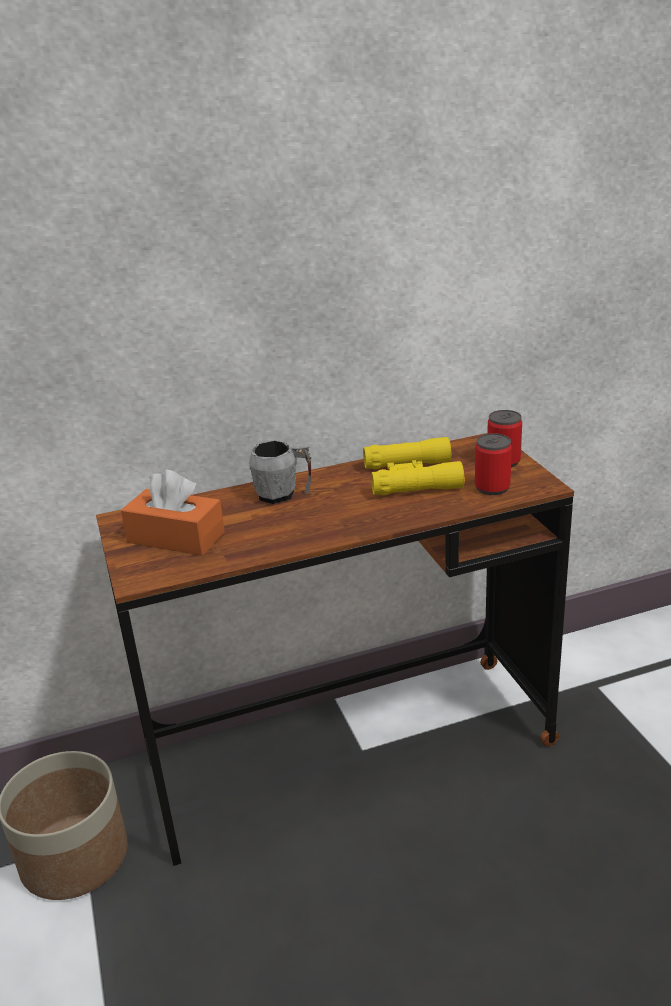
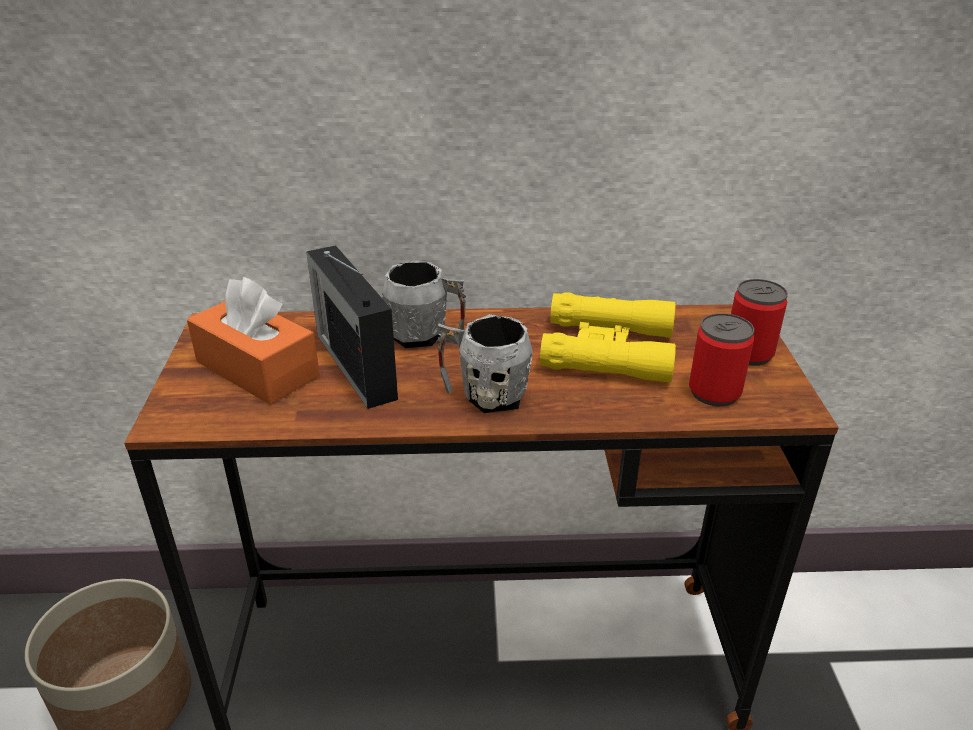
camera: 15 degrees right, 5 degrees up
(244, 520) = (355, 364): none -> radio
(345, 520) = (484, 395): none -> grey mug

